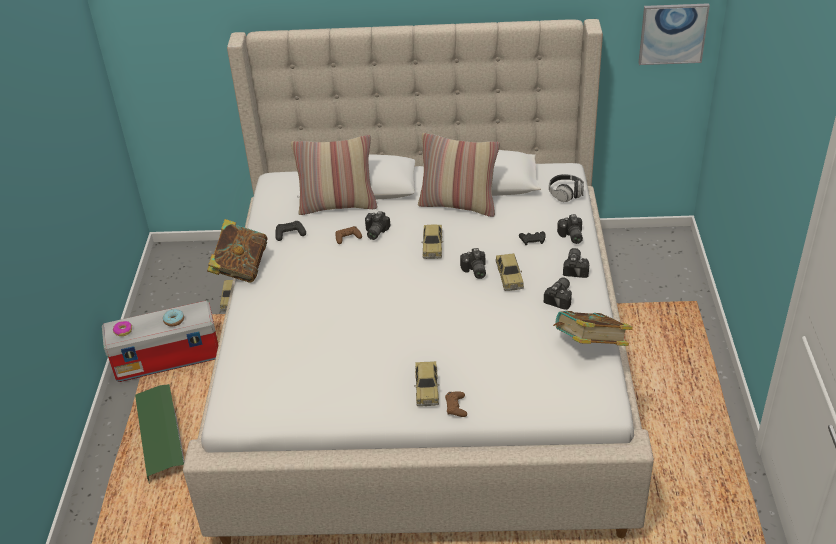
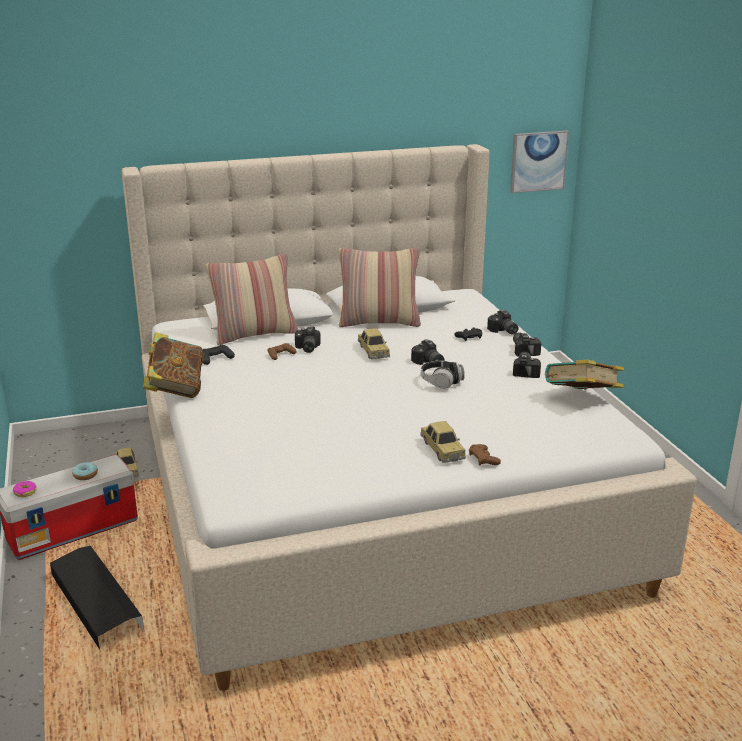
camera: 20 degrees left, 15 degrees down
(162, 438) = (96, 603): green storage box -> black storage box
(509, 276) = (465, 362): toy car -> none
(566, 194) = (476, 306): headphones -> headphones (441, 382)

